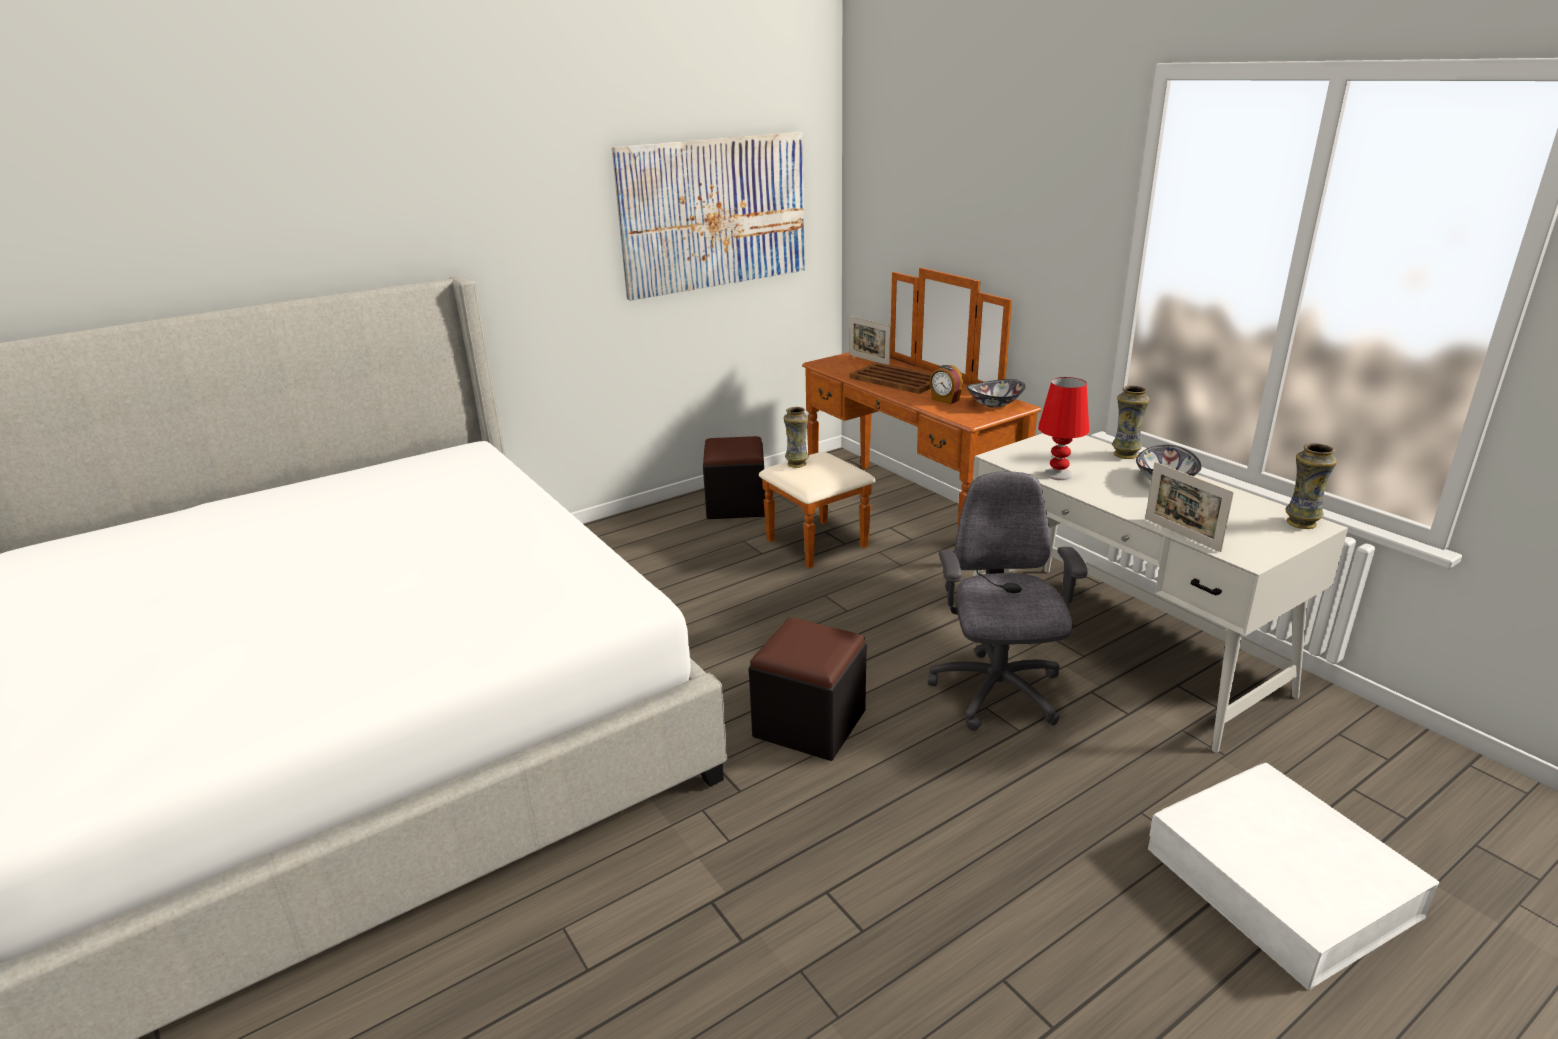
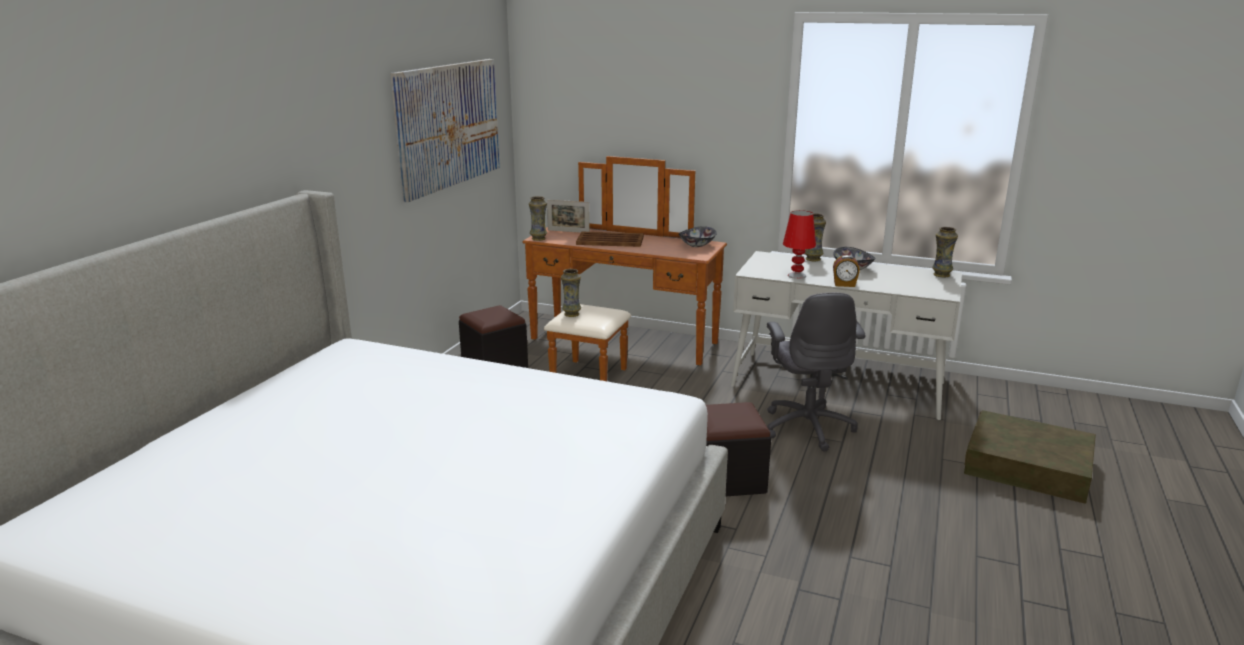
camera: 35 degrees left, 5 degrees down
(821, 364) = (539, 239): none -> vase
(945, 400) = (663, 247): alarm clock -> alarm clock (844, 284)
(997, 693) = (808, 427): grey office chair -> grey office chair turned 150 degrees counterclockwise
(1181, 534) = (901, 291): picture frame -> none
(1279, 882) = (1028, 465): white storage box -> brown storage box

